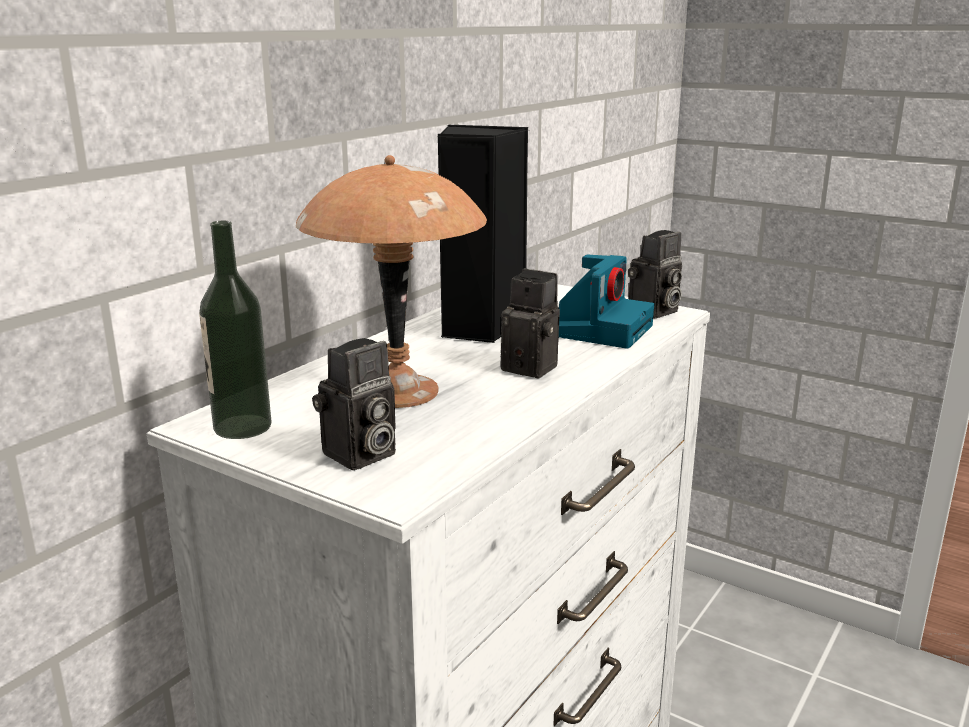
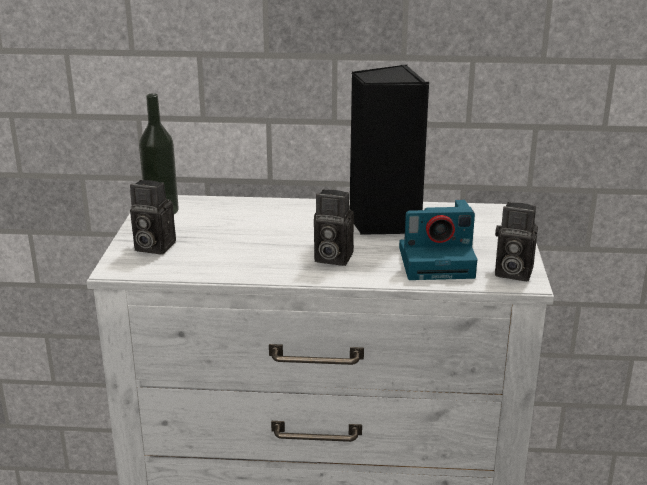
camera: 60 degrees right, 5 degrees up
(400, 391) = (247, 232): brown table lamp -> none
(533, 367) = (331, 258): camera -> camera turned 105 degrees clockwise

